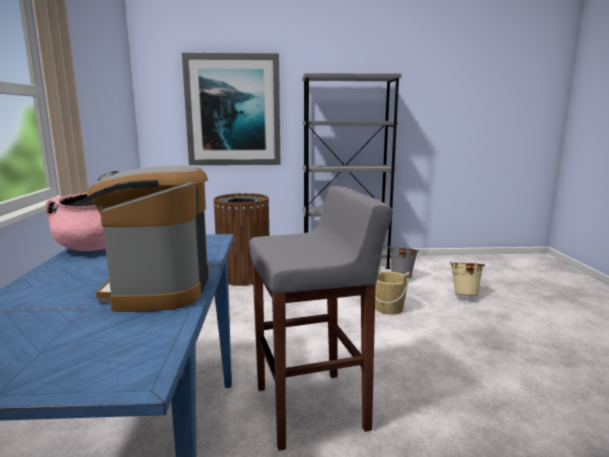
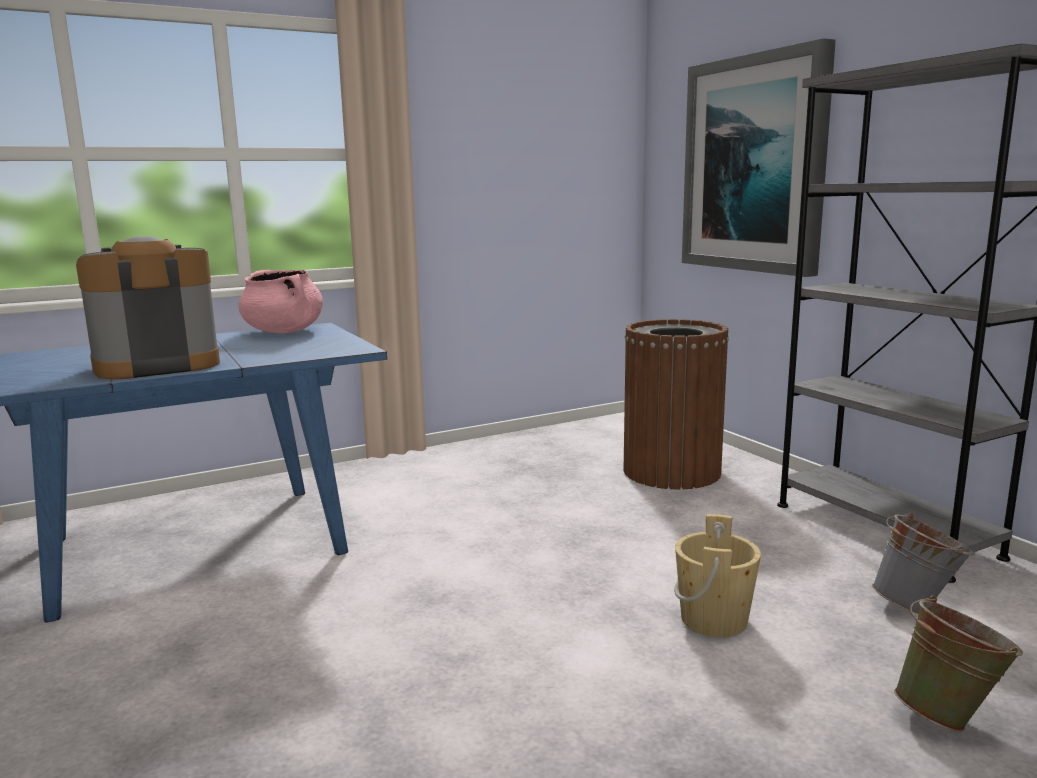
camera: 65 degrees right, 0 degrees up
(313, 408) = (316, 619): grey stool -> none
(465, 295) = (949, 716): beige bucket -> green bucket

